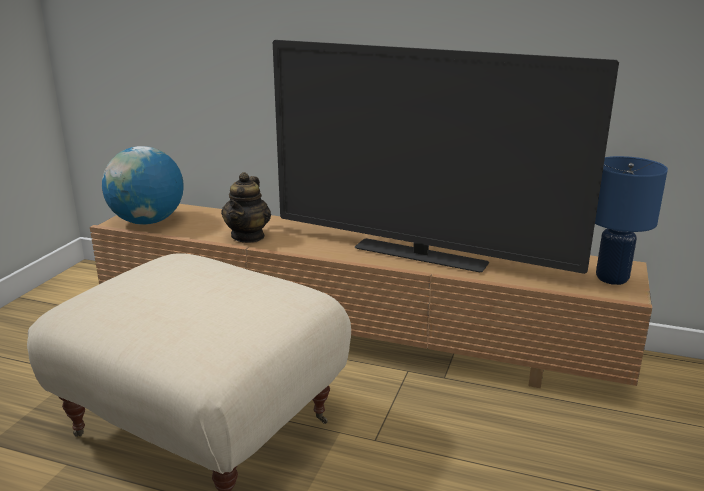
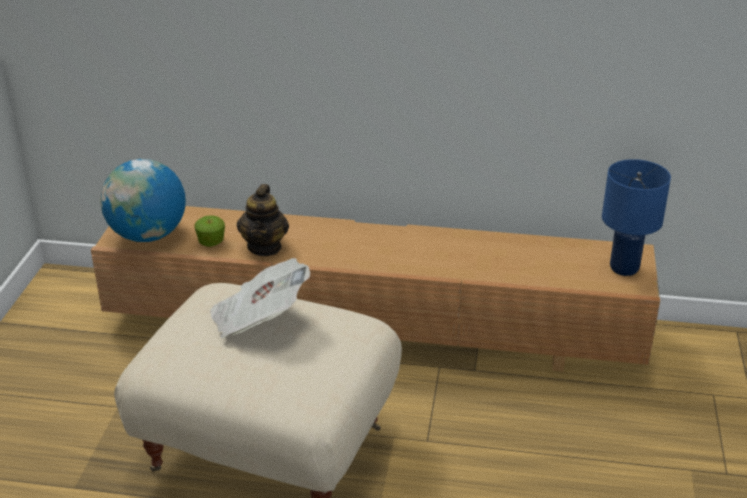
camera: 10 degrees left, 10 degrees up
(198, 280) = (259, 319): none -> newspaper
(201, 230) = (211, 242): none -> apple
(420, 256) = (444, 257): television -> none

